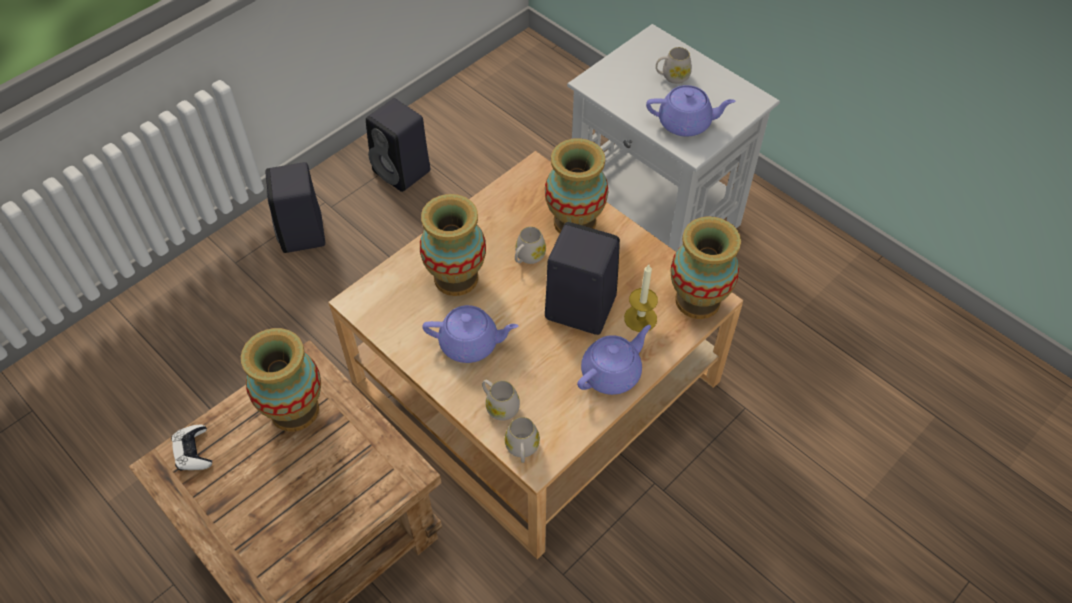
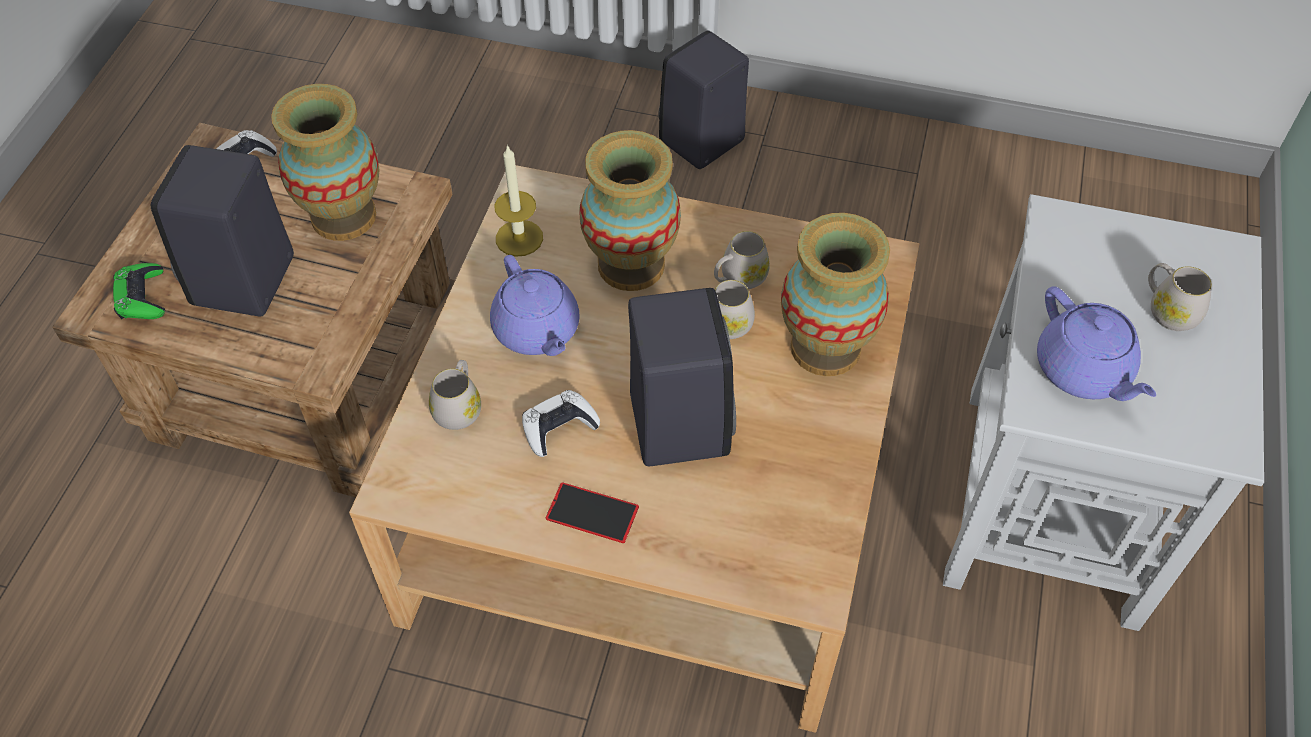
camera: 60 degrees right, 0 degrees up
(271, 558) = (142, 297): none -> green game controller
(403, 172) = (875, 182): black speaker -> black speaker (243, 283)
(522, 449) = (406, 464): white mug -> white mug (739, 278)
(546, 363) = (559, 427): none -> white game controller
(612, 373) = (592, 513): purple teapot -> phone
(640, 318) = (711, 505): candle -> candle (519, 238)
(698, 300) = (798, 567): vase -> none

